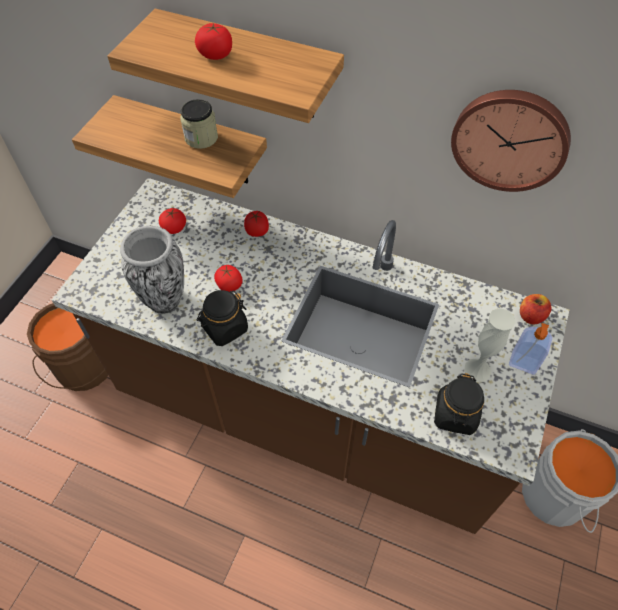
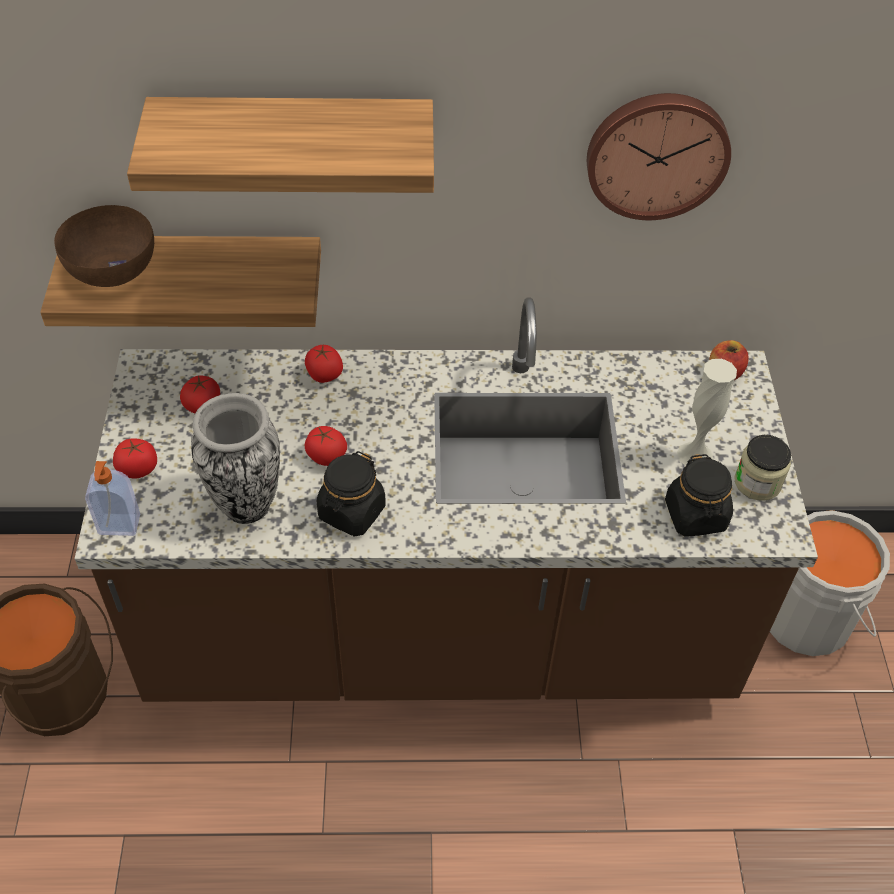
camera: 25 degrees left, 5 degrees down
(128, 123) = (111, 268): none -> brown bowl
(201, 138) = (231, 260): jar -> jar (757, 482)
(215, 54) = (273, 137): tomato -> tomato (138, 469)
(523, 363) = (742, 430): soap dispenser -> soap dispenser (119, 526)

